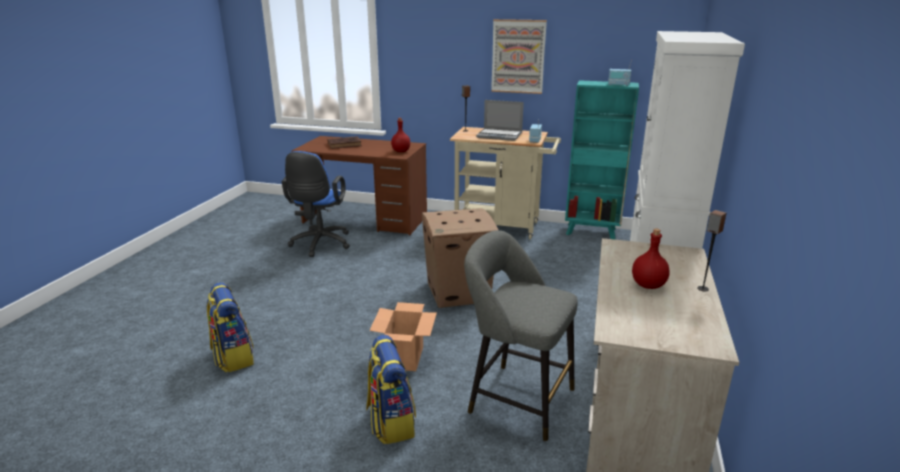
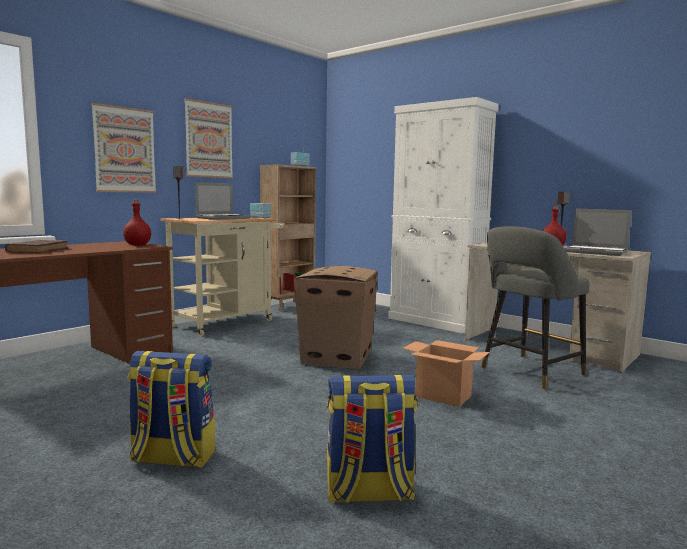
camera: 65 degrees left, 15 degrees down
(320, 245) = (97, 396): blue office chair -> none
(390, 422) = (553, 419): backpack -> backpack (172, 458)
(437, 69) = (124, 150): none -> picture
(592, 232) = (289, 306): turquoise bookcase -> brown bookcase
(640, 315) = (596, 252): none -> laptop

